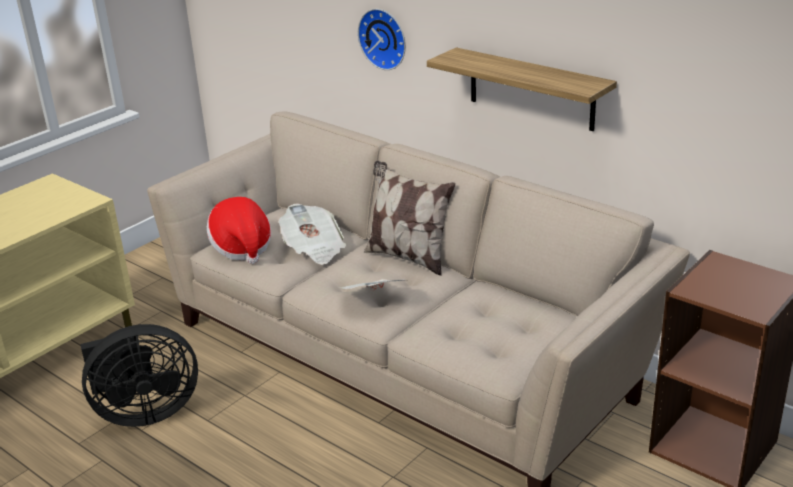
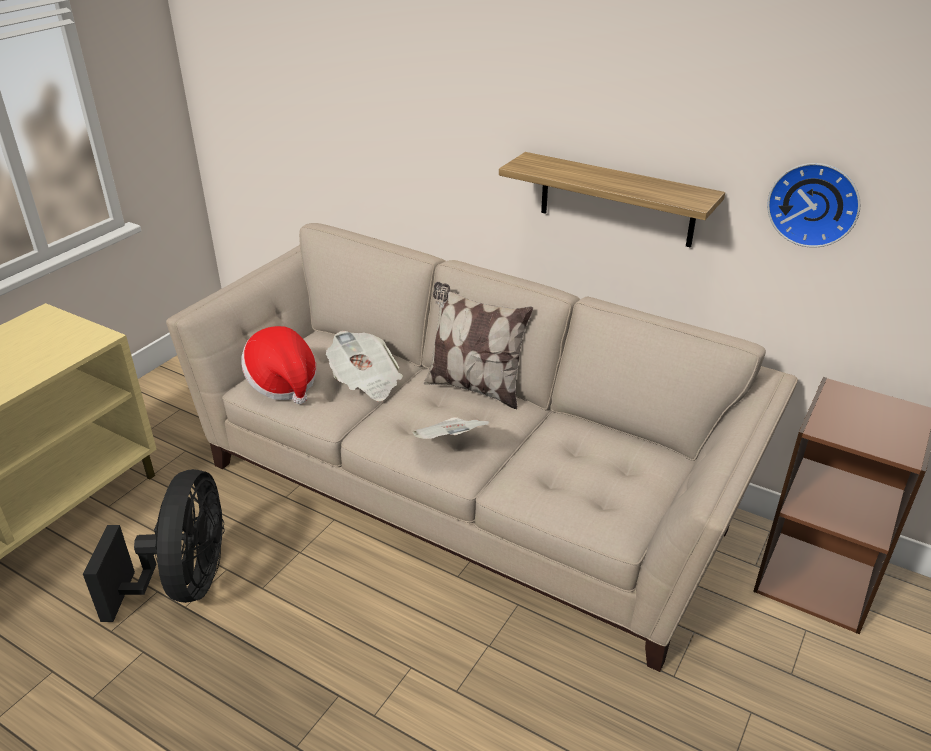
camera: 10 degrees left, 5 degrees up
(144, 412) = (185, 583): black fan -> black fan turned 60 degrees counterclockwise
(384, 38) = (435, 140): wall clock -> wall clock (814, 203)

